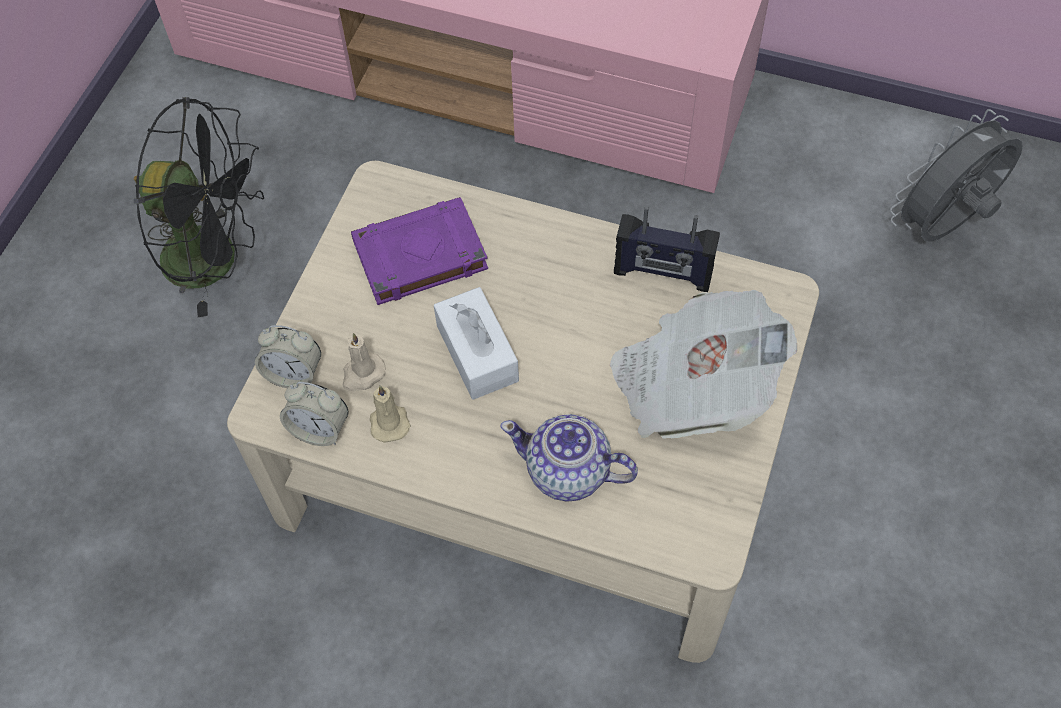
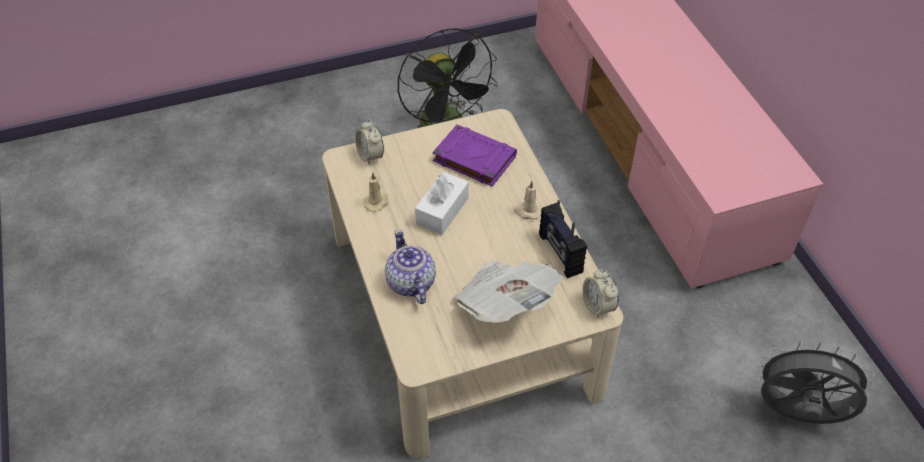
camera: 50 degrees right, 10 degrees down
(319, 429) = (351, 181): alarm clock -> alarm clock (598, 306)
(362, 374) = (392, 178): beige candle -> beige candle (527, 211)

